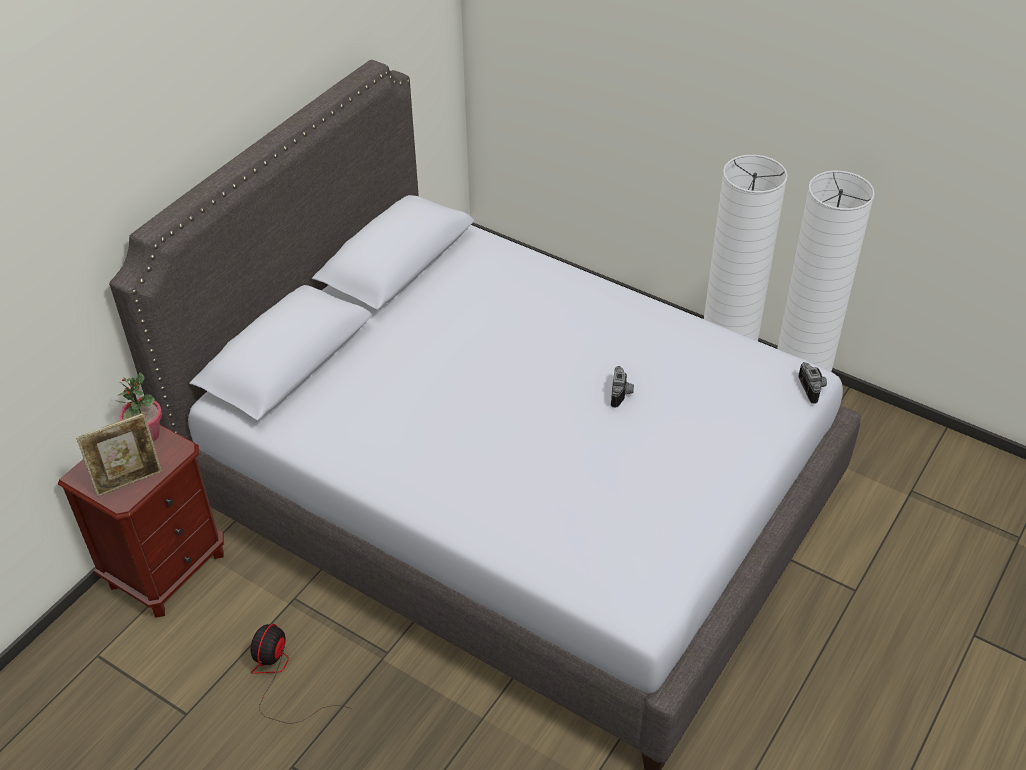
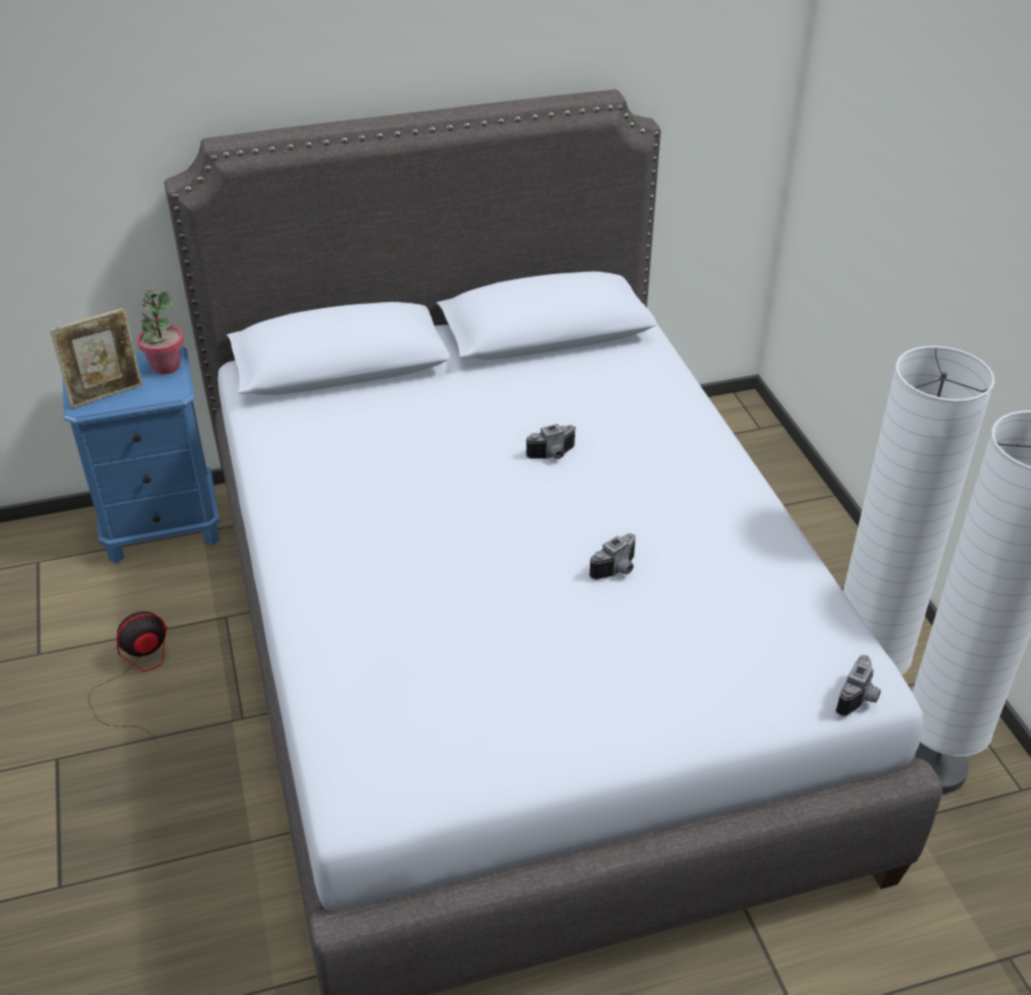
camera: 40 degrees right, 5 degrees down
(129, 481) = (107, 394): picture frame -> picture frame turned 45 degrees counterclockwise
(167, 569) = (162, 527): brown nightstand -> blue nightstand
(503, 344) = (553, 455): none -> camera

